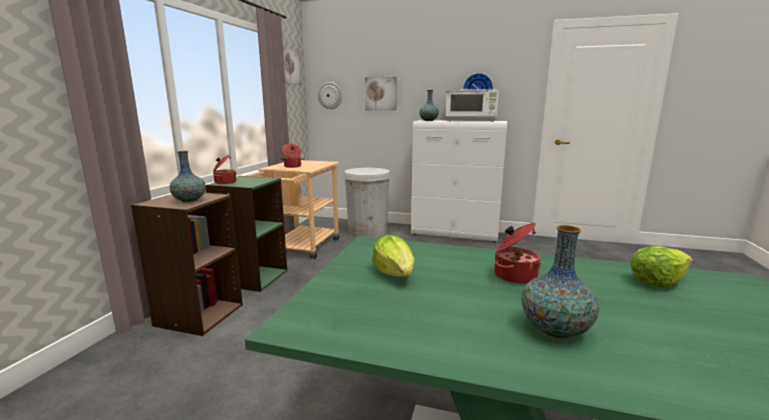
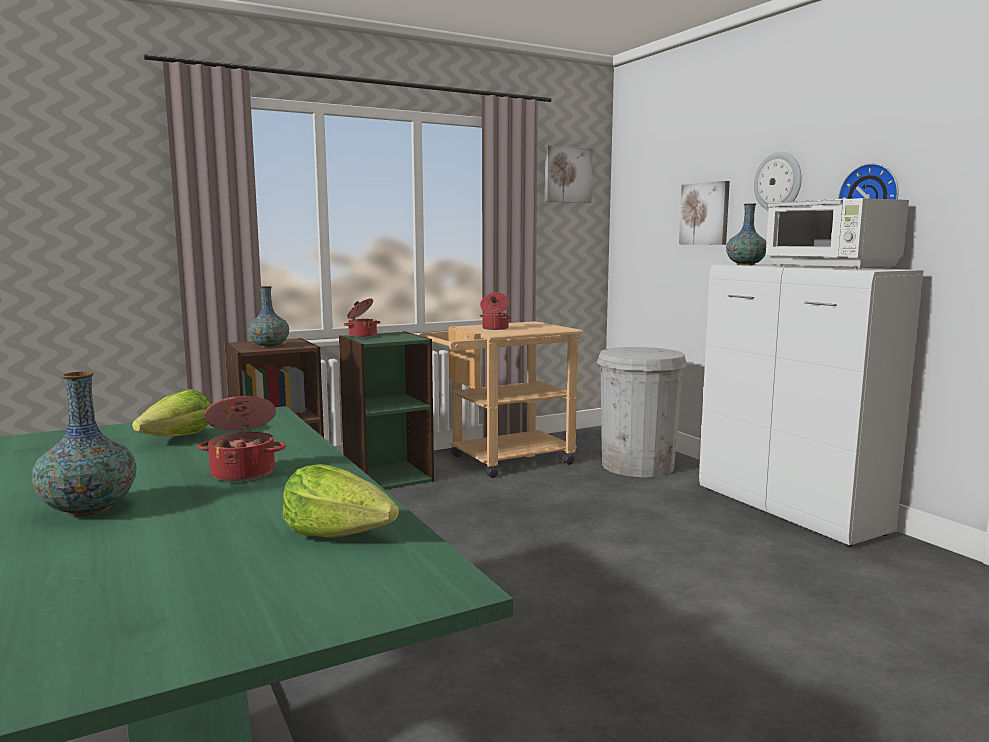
camera: 45 degrees right, 5 degrees down
(330, 95) = (637, 219): wall clock -> wall clock (778, 182)

